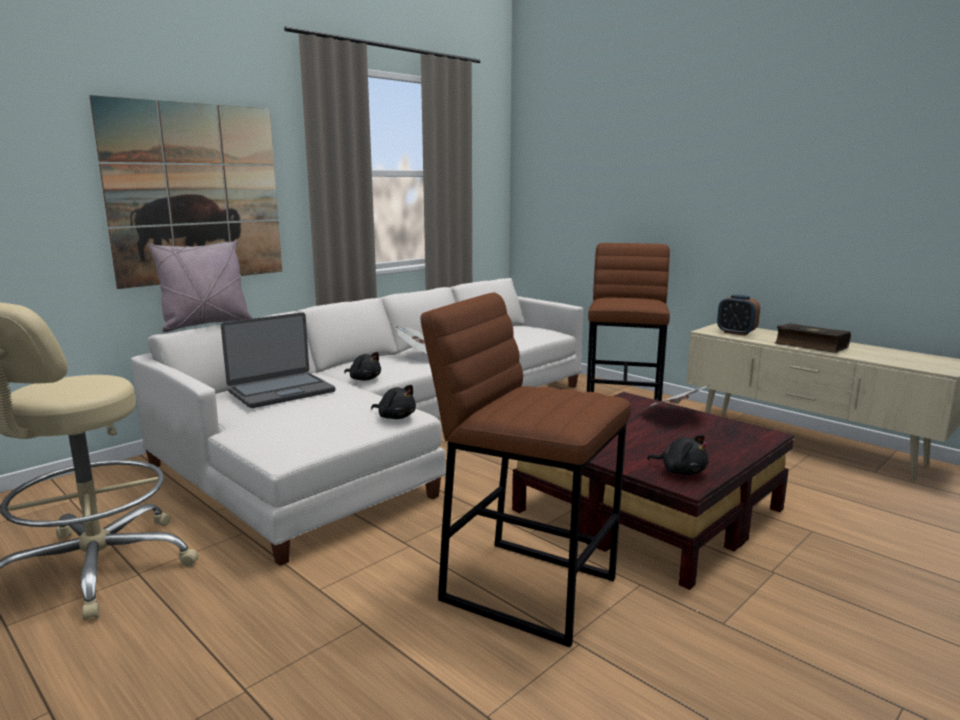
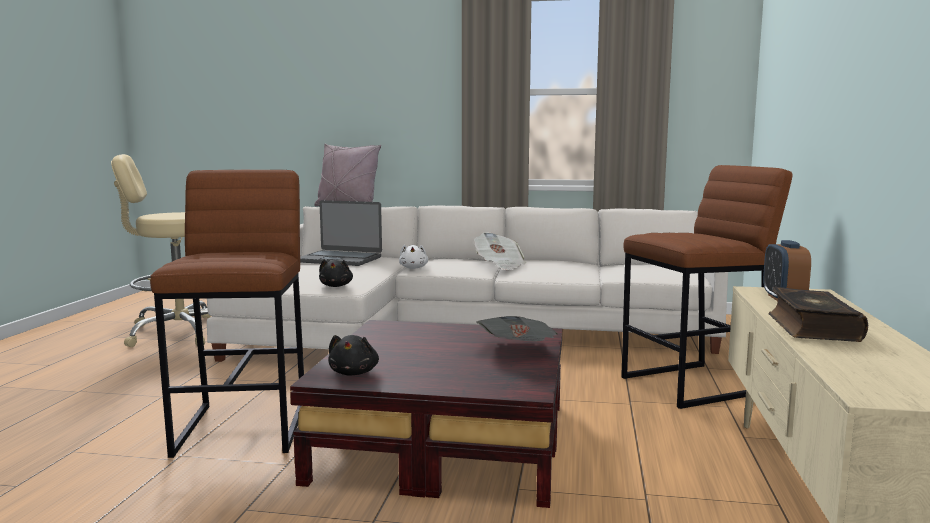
camera: 55 degrees right, 5 degrees down
(196, 194) = (377, 110): picture -> none
(364, 379) = (413, 268): black plush toy -> white plush toy

